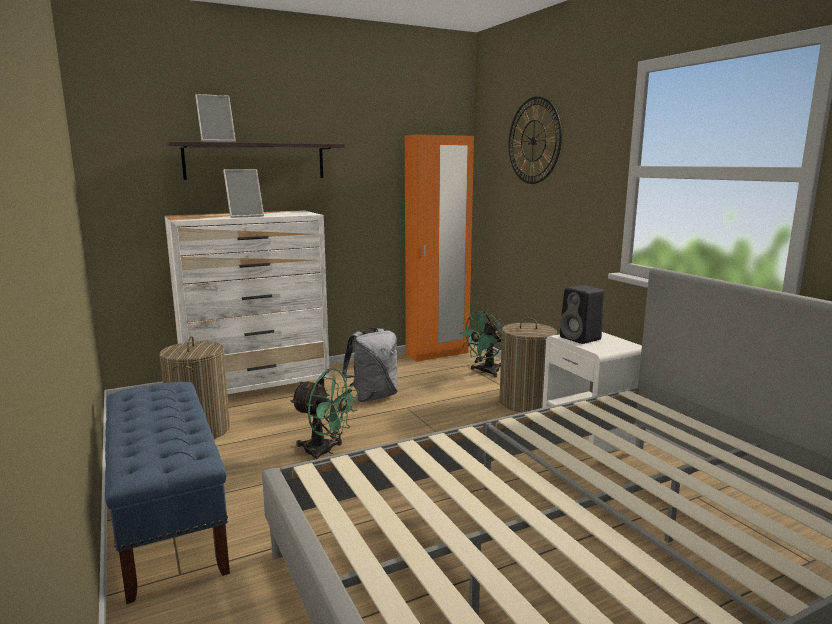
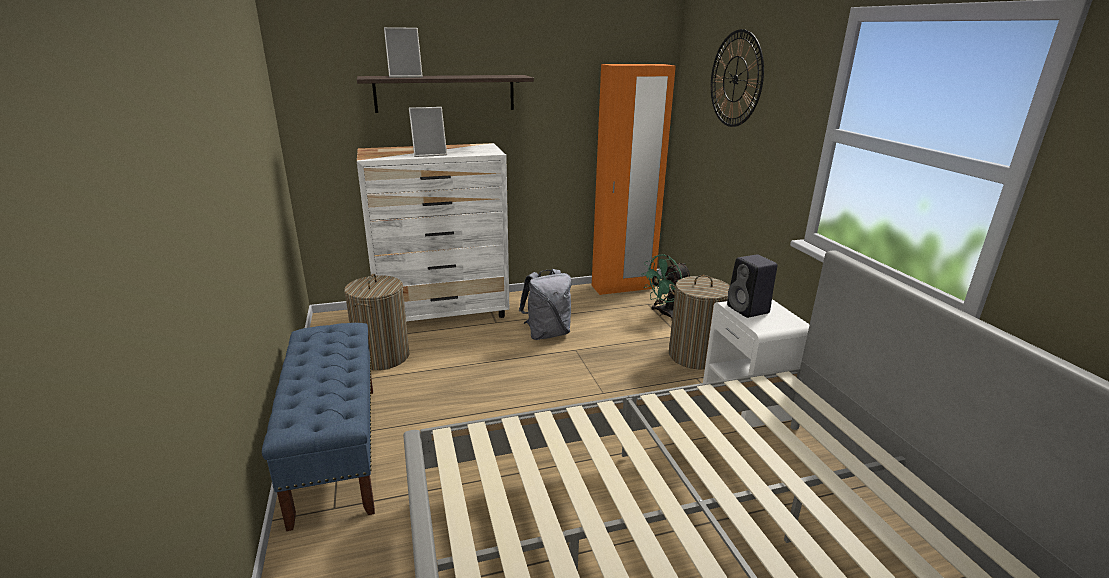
camera: 10 degrees right, 10 degrees up
(325, 452) = (487, 393): green fan -> none

